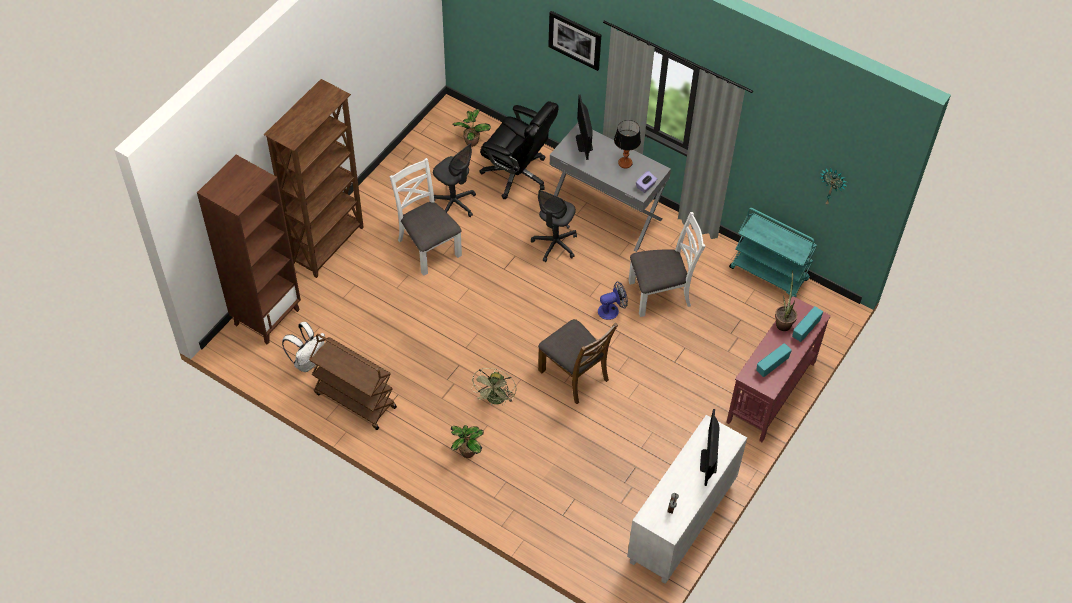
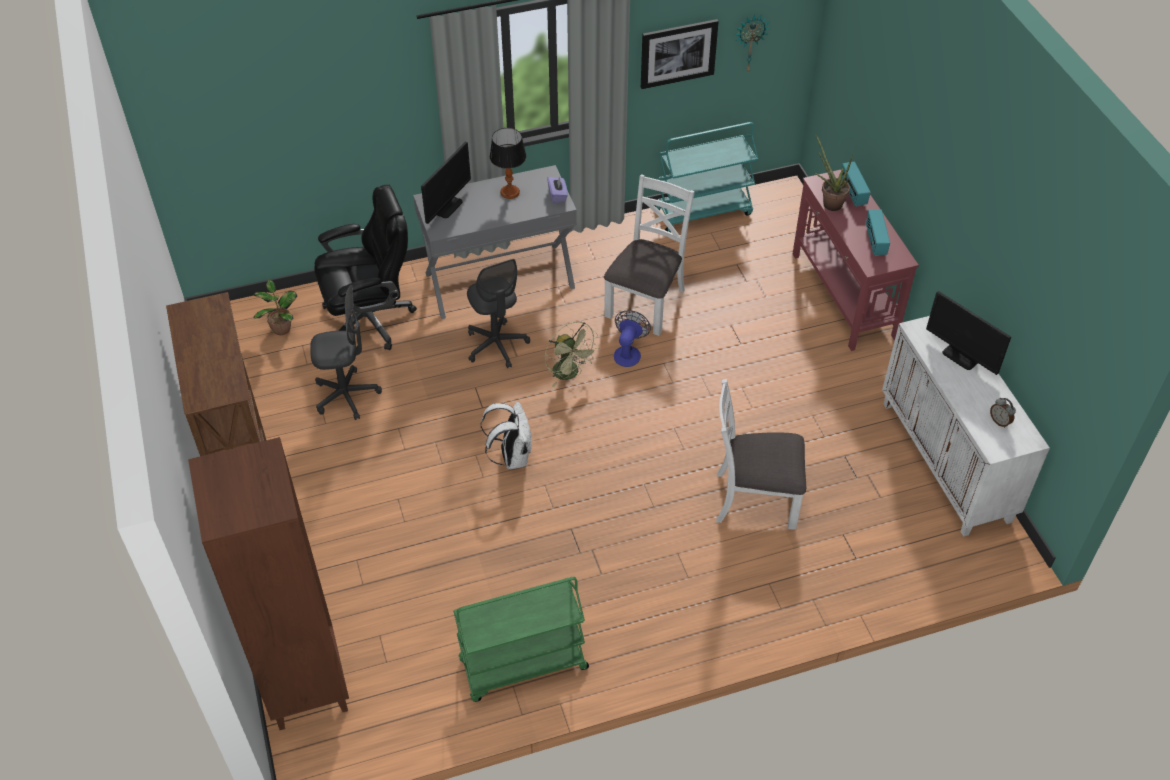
camera: 50 degrees left, 5 degrees down
(308, 361) = (418, 680): white backpack -> white backpack (512, 456)
(354, 400) = (522, 665): brown cart -> green cart
(428, 247) = (380, 456): white chair -> white chair (754, 499)
(467, 452) = (697, 596): potted plant -> none
(495, 400) = (651, 524): green fan -> green fan (570, 374)
(574, 375) = (681, 434): brown chair -> none
(575, 40) = (369, 83): picture -> picture (678, 53)
(584, 143) = (447, 206): monitor -> monitor turned 90 degrees counterclockwise

